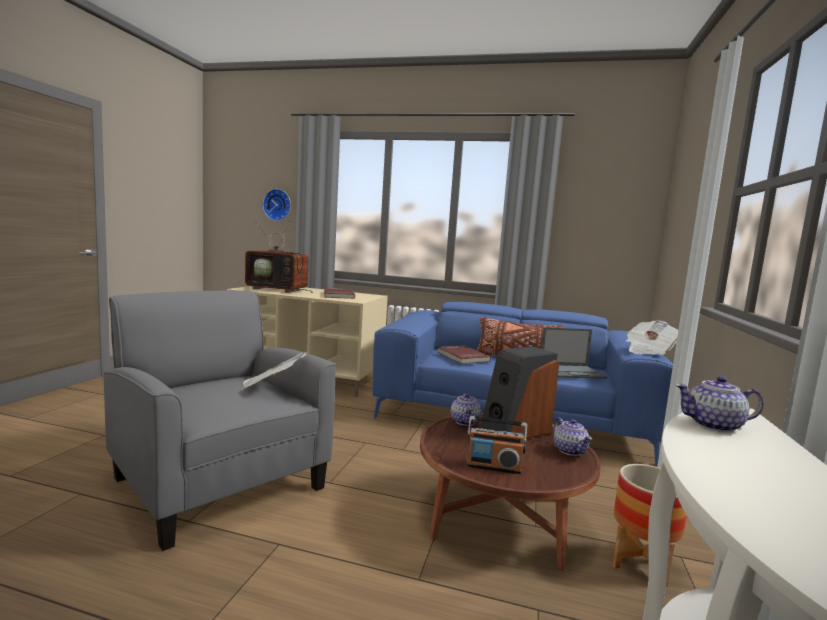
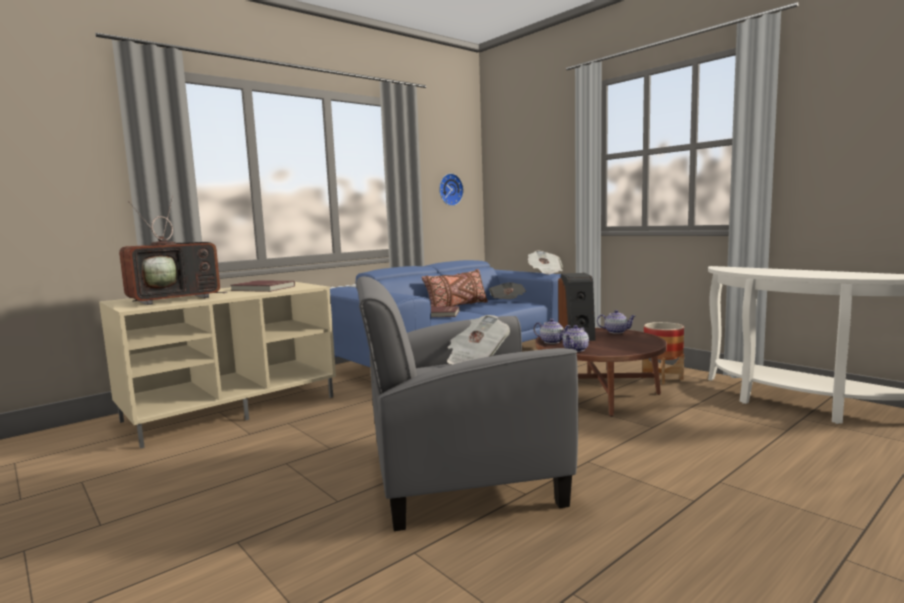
camera: 55 degrees left, 0 degrees up
(278, 205) = (76, 176): wall clock -> wall clock (449, 189)
(493, 467) = (626, 348): radio -> none
(572, 372) = (507, 302): laptop -> newspaper
(714, 425) = (737, 270): teapot -> teapot (576, 349)

